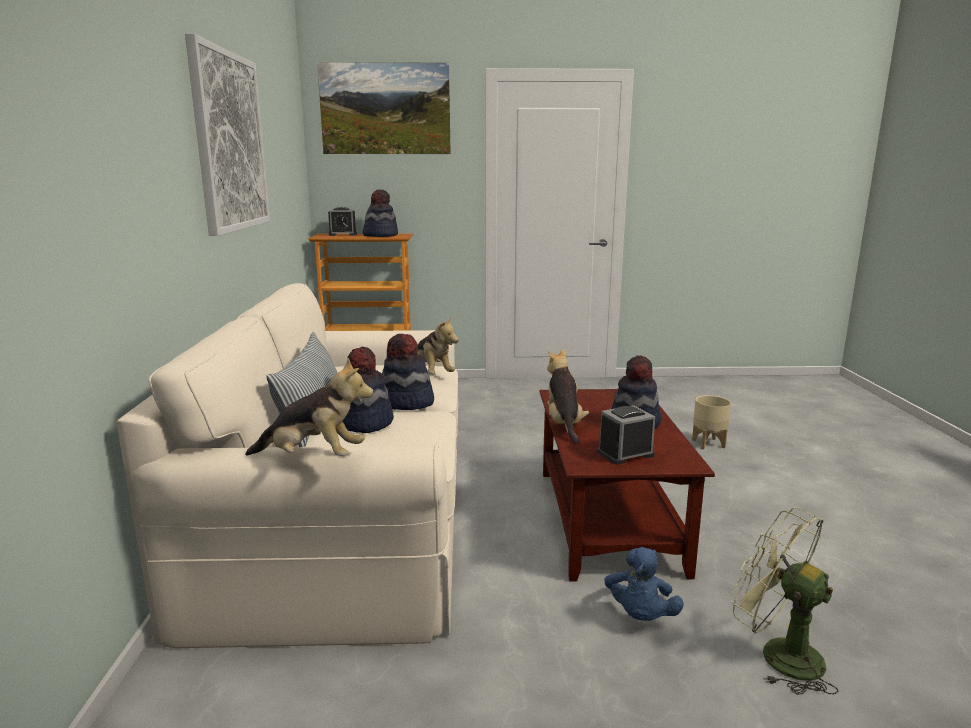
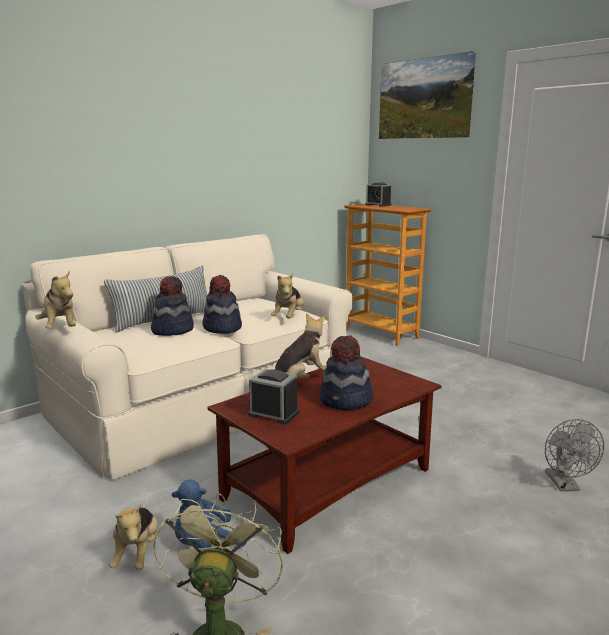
camera: 50 degrees right, 0 degrees up
(230, 142) = (216, 132): picture -> none
(380, 235) = (398, 208): hat -> none
(617, 663) = (137, 553): none -> plush toy
(708, 443) = (565, 485): beige planter -> grey fan

